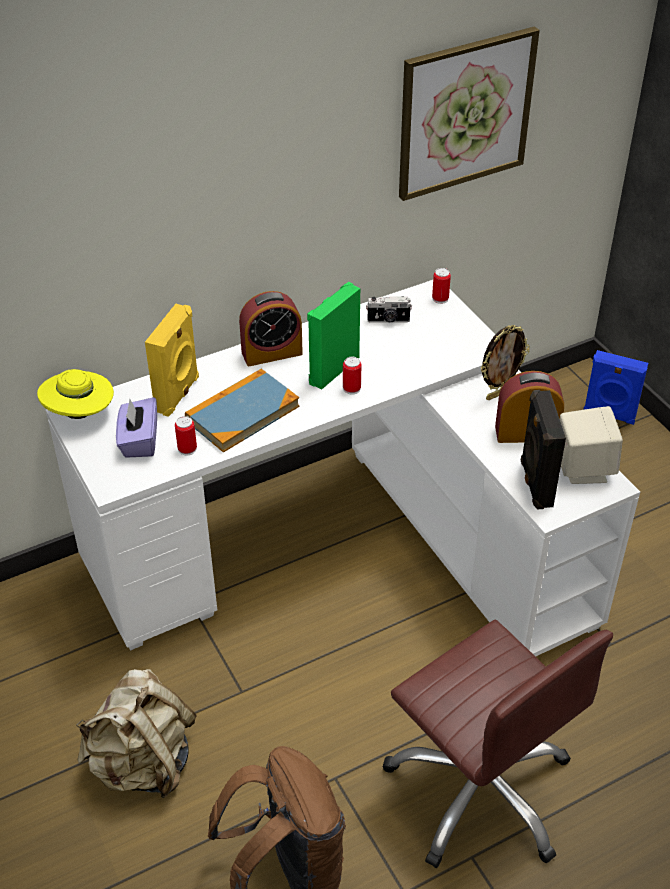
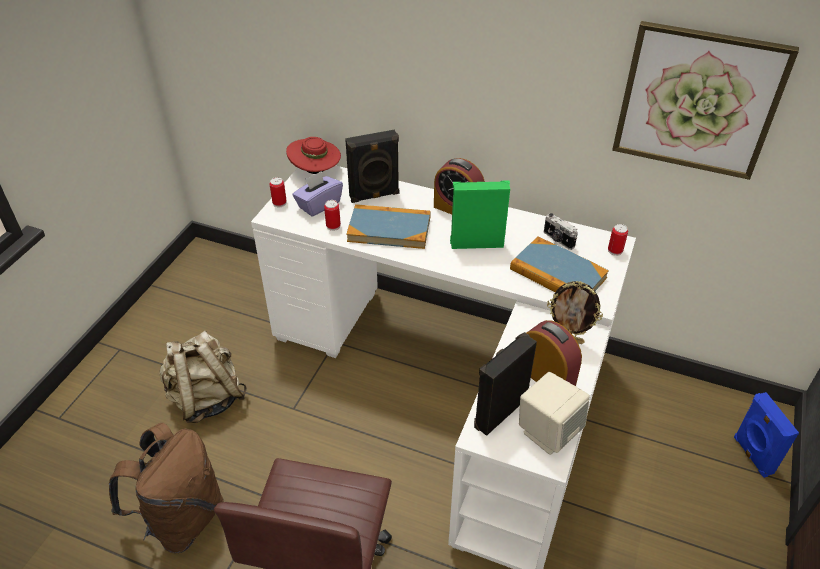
camera: 50 degrees right, 0 degrees up
(80, 414) = (315, 171): yellow hat -> red hat
(178, 395) = (374, 196): yellow speaker -> black speaker
(351, 388) = (470, 261): can -> can (279, 203)
(429, 347) = (558, 274): none -> book

